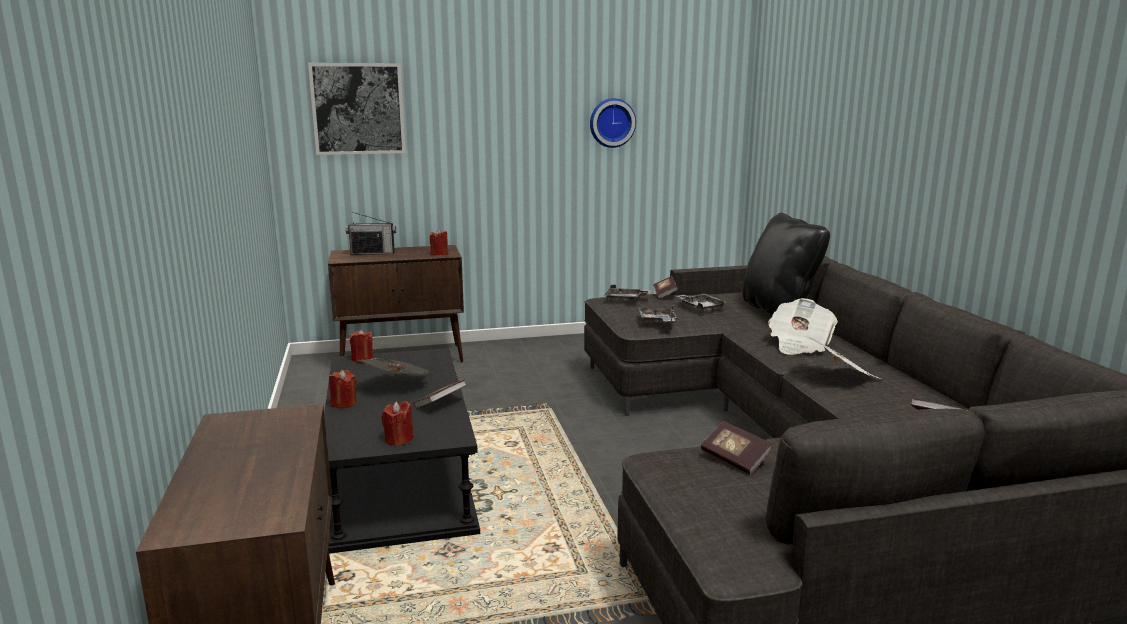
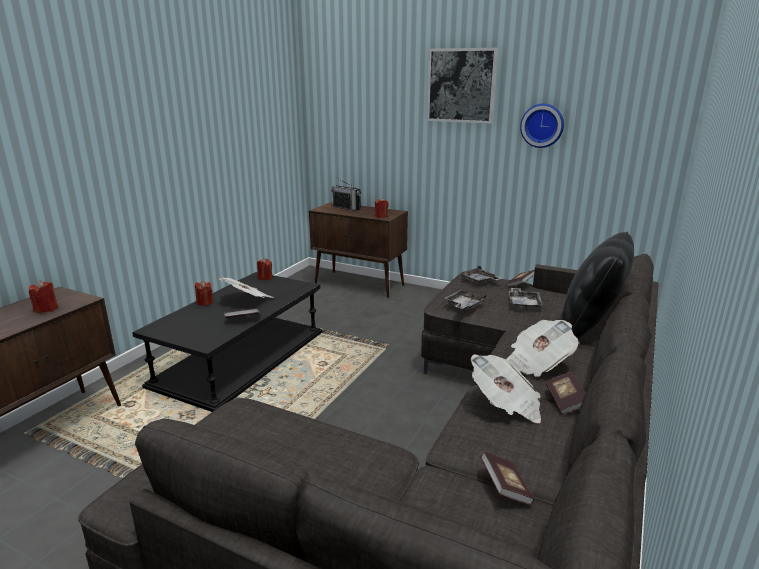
camera: 40 degrees right, 5 degrees up
(358, 108) = (352, 105): picture -> picture (461, 85)
(399, 439) = (183, 334): red candle -> red candle (46, 309)
(735, 459) = (274, 432): book -> book (565, 401)

